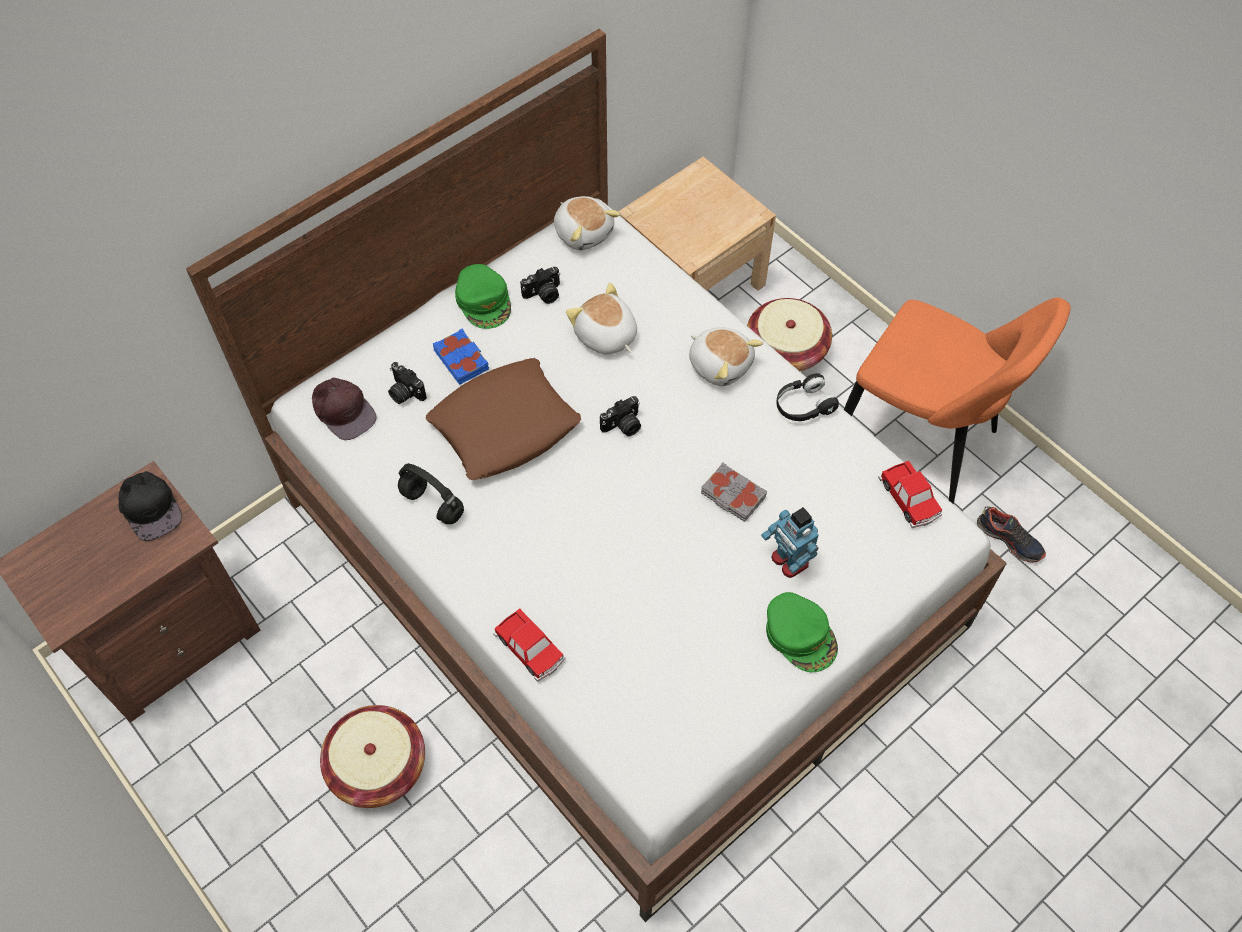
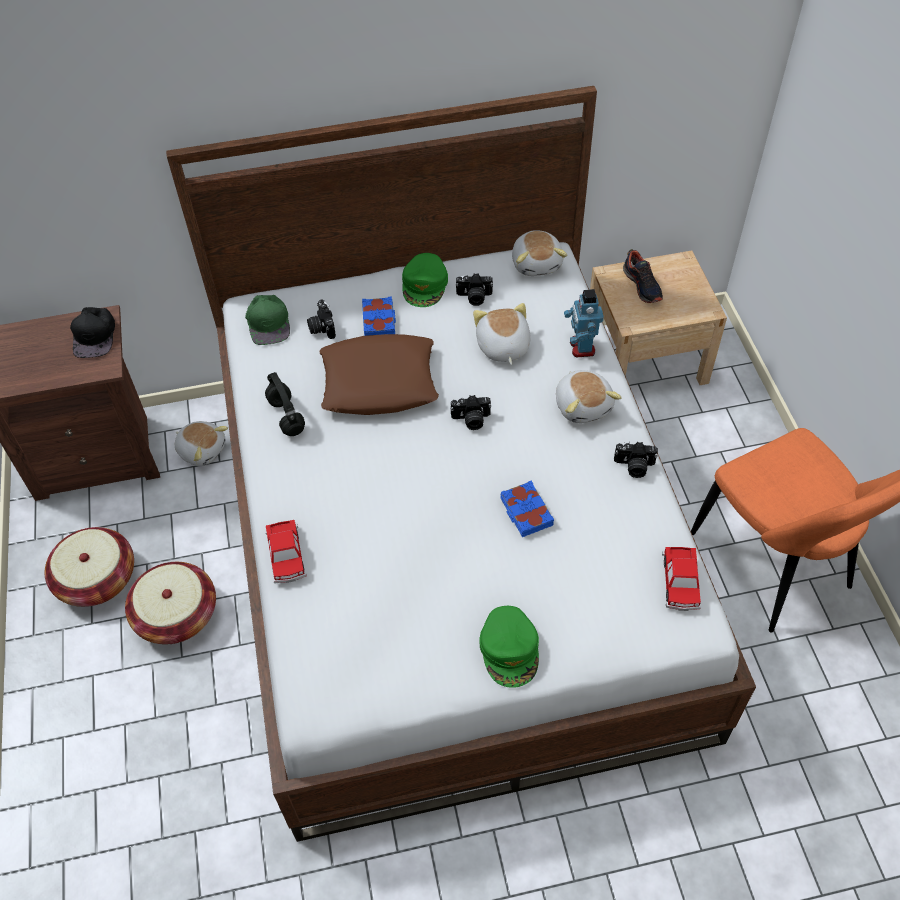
camera: 30 degrees right, 5 degrees down
(289, 578) = (202, 449): none -> plush toy
(343, 410) = (269, 322): brown cap -> green cap
(732, 496) = (525, 512): grey book -> blue book
(786, 350) = (695, 441): basket -> basket (97, 579)
(789, 561) = (539, 585): toy robot -> toy robot (581, 347)
(803, 405) = (634, 466): black headphones -> camera
(1009, 539) = (809, 686): shoe -> shoe (642, 285)

